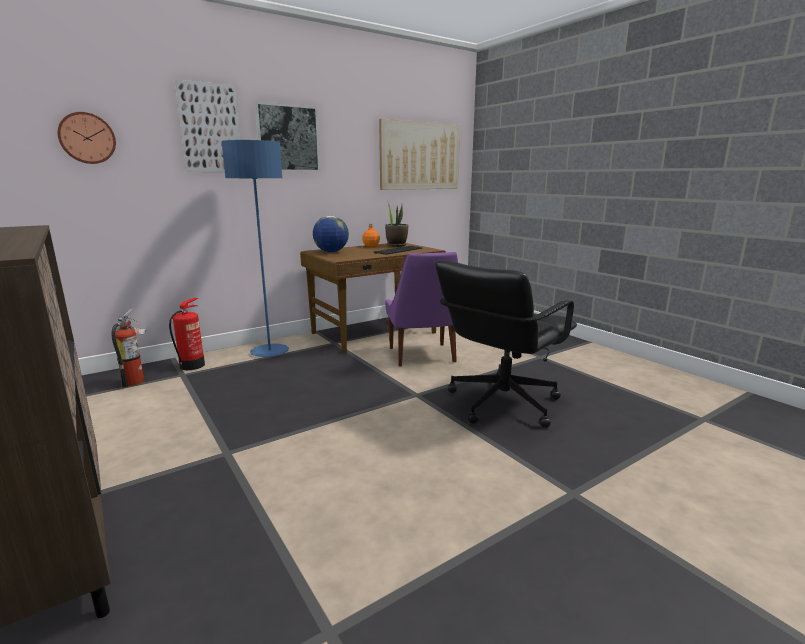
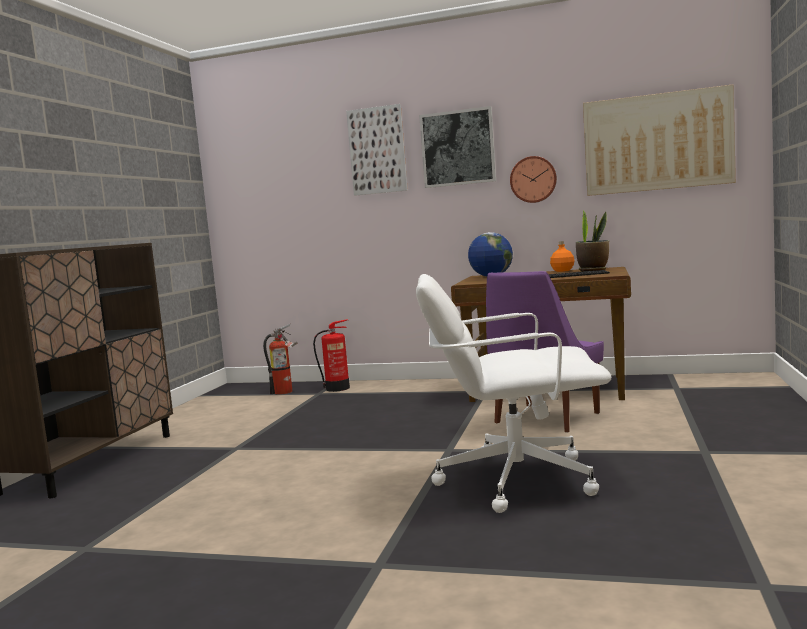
camera: 50 degrees right, 10 degrees down
(87, 138) = (281, 175): wall clock -> wall clock (533, 179)
(269, 352) = (412, 389): blue floor lamp -> none
(501, 403) = (514, 480): black office chair -> white office chair

